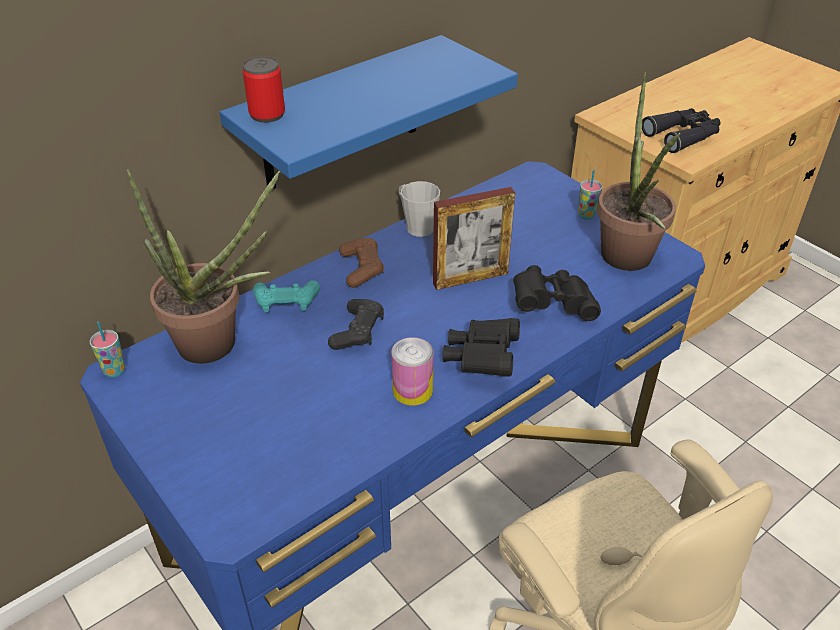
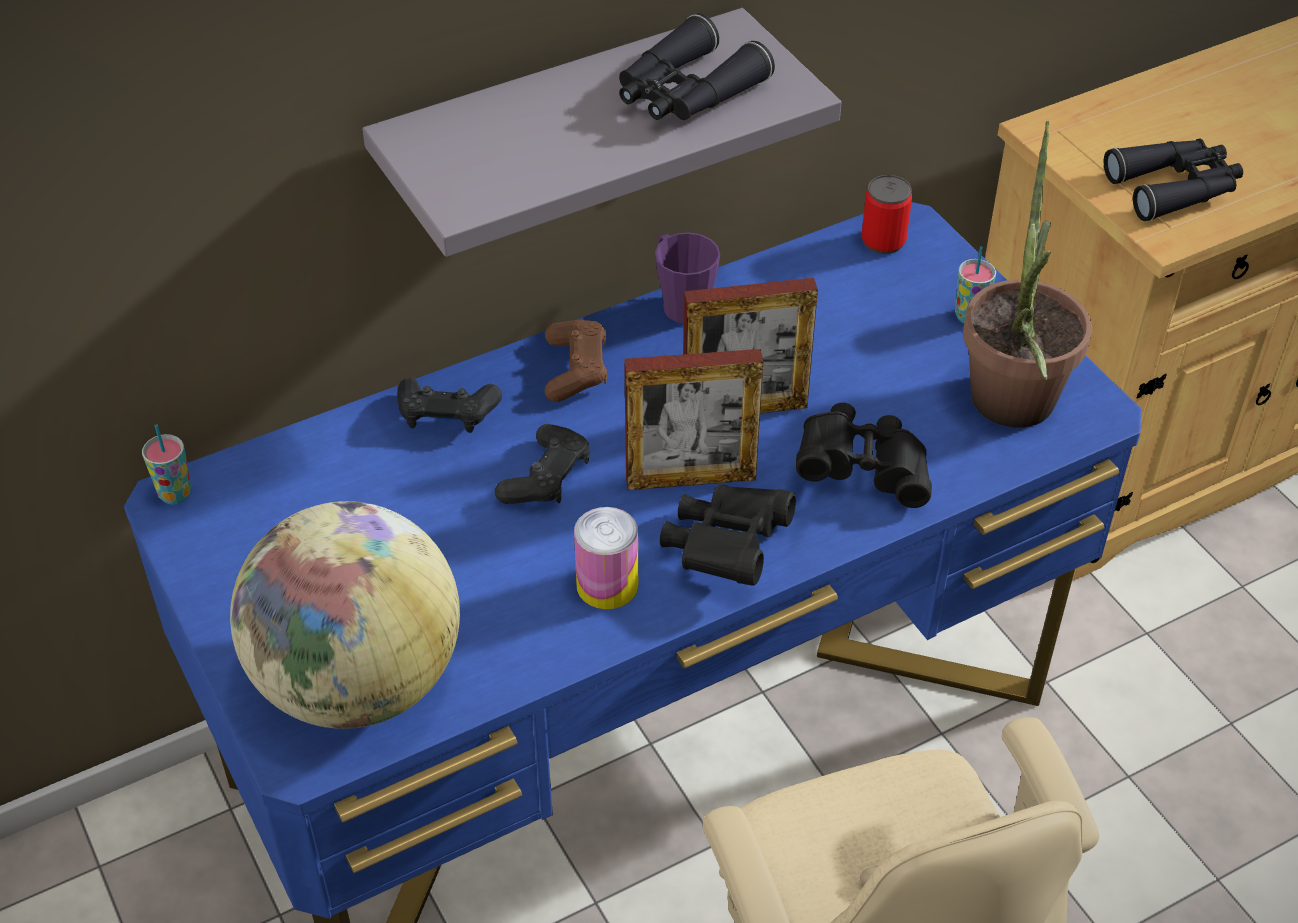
camera: 10 degrees right, 5 degrees up
(219, 346) = (333, 474): potted plant -> none
(259, 473) = (358, 681): none -> globe
(267, 114) = (431, 142): can -> can (883, 241)
(286, 302) = (447, 414): turquoise game controller -> black game controller
(341, 115) = (562, 130): blue shelf -> grey shelf
(416, 225) = (681, 302): grey mug -> purple mug
(422, 77) = (686, 93): none -> black binoculars
(448, 321) = (690, 478): none -> picture frame

